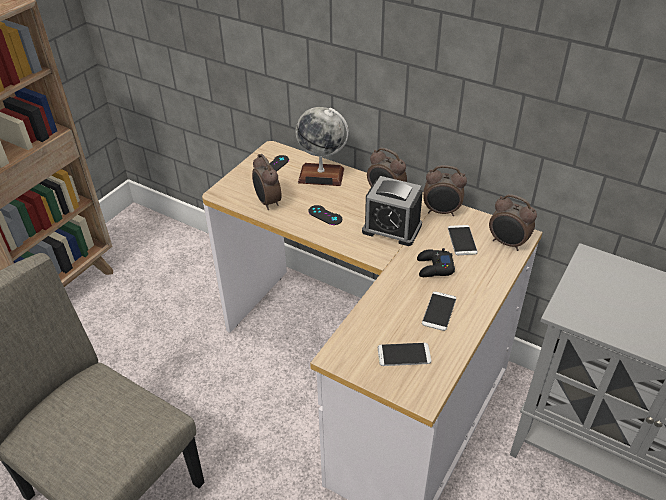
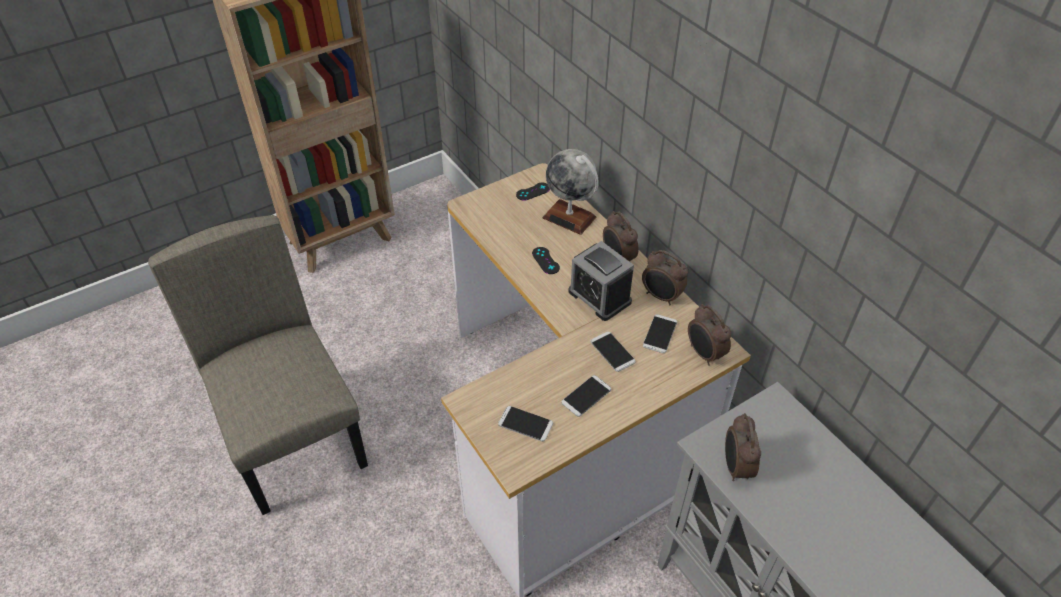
camera: 25 degrees right, 5 degrees up
(267, 202) = (501, 229): alarm clock -> alarm clock (735, 467)
(434, 268) = (612, 352): black game controller -> phone

